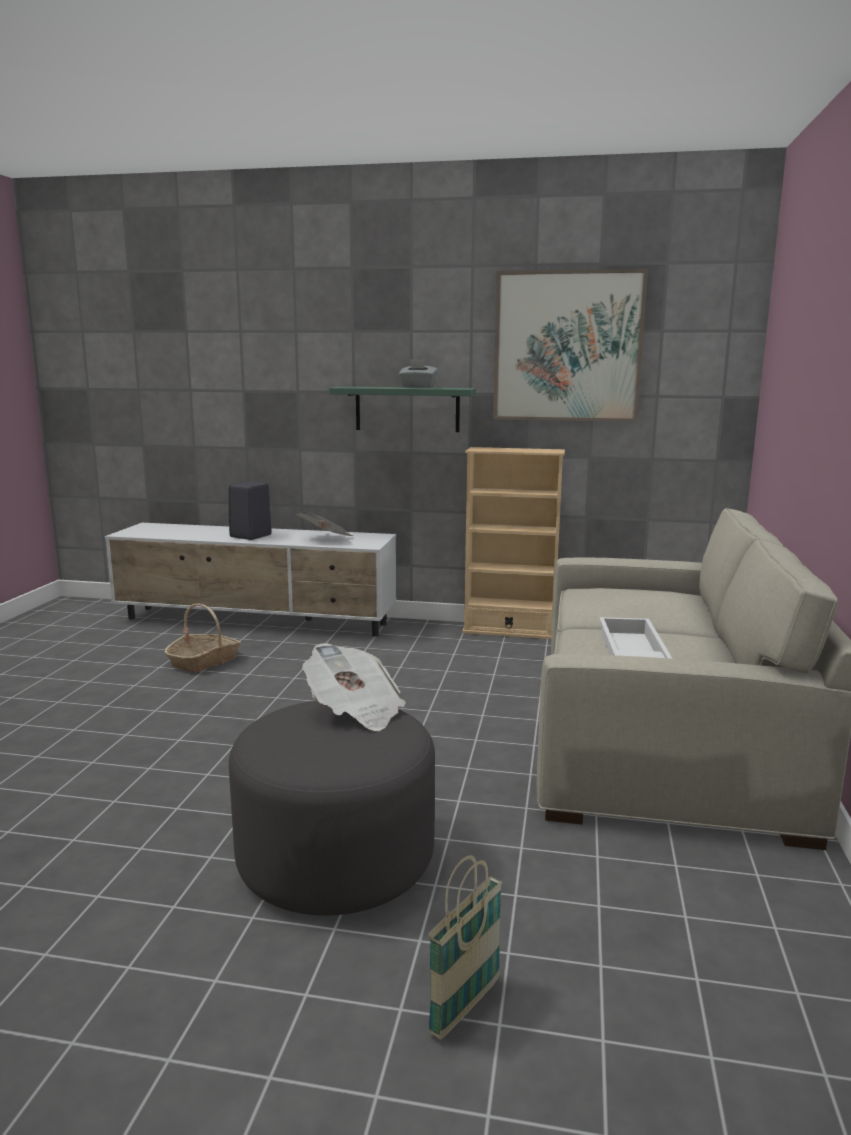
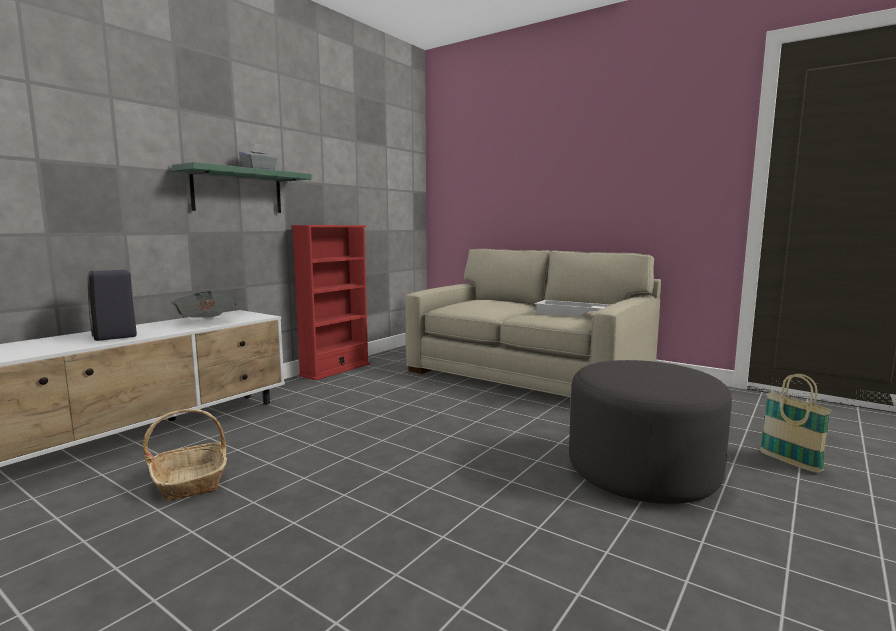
camera: 65 degrees left, 5 degrees down
(355, 711) = (615, 365): newspaper -> none
(509, 631) = (335, 370): beige bookcase -> red bookcase
(567, 347) = (343, 149): picture -> none

